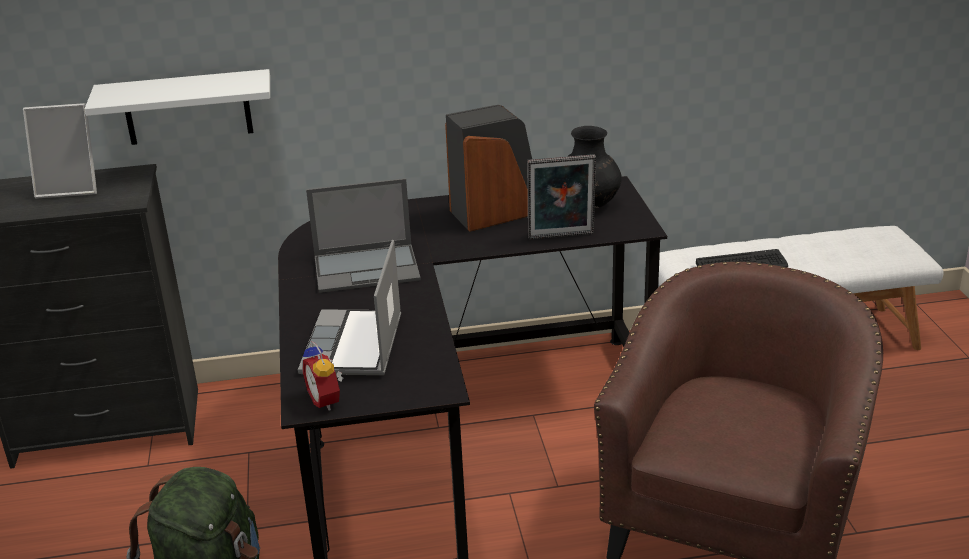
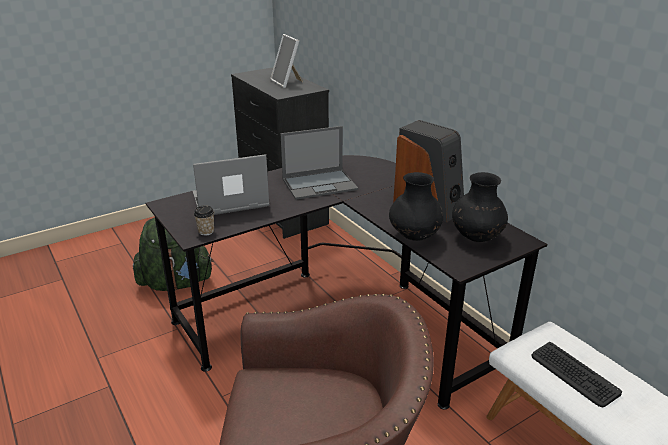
camera: 65 degrees right, 0 degrees up
(187, 107) = (347, 64): white shelf -> none
(327, 400) = (171, 208): alarm clock -> none
(368, 268) = (320, 184): laptop -> laptop turned 75 degrees counterclockwise
(433, 376) = (206, 231): none -> cup
(561, 237) = (414, 236): picture frame -> black vase

